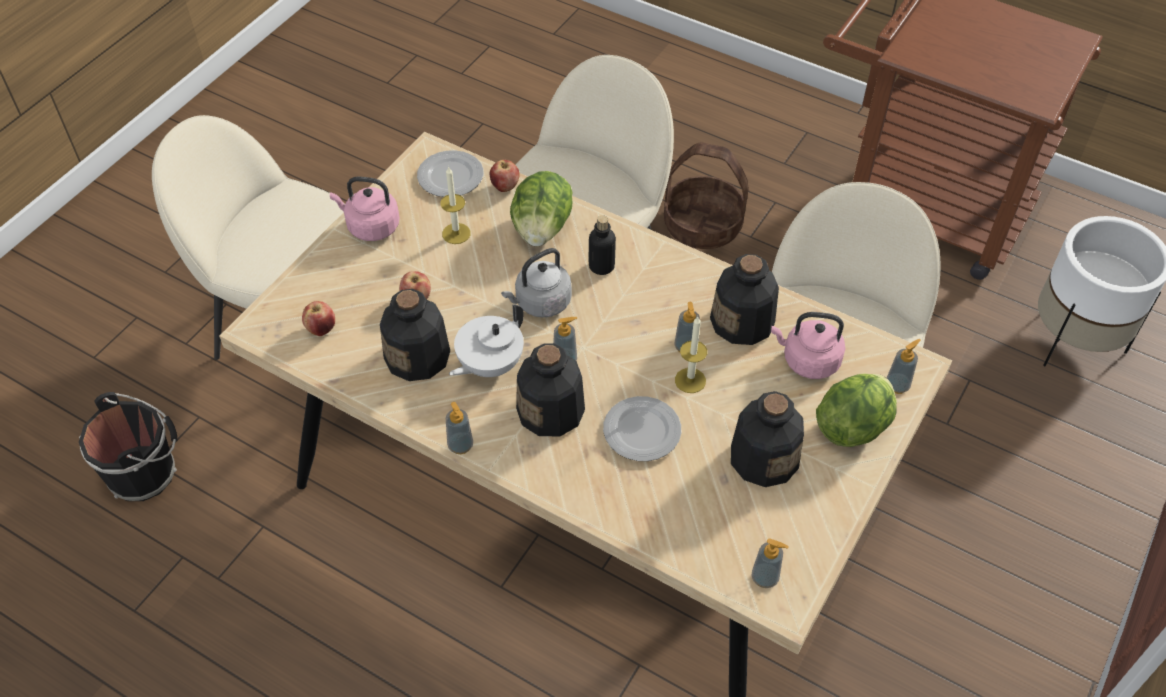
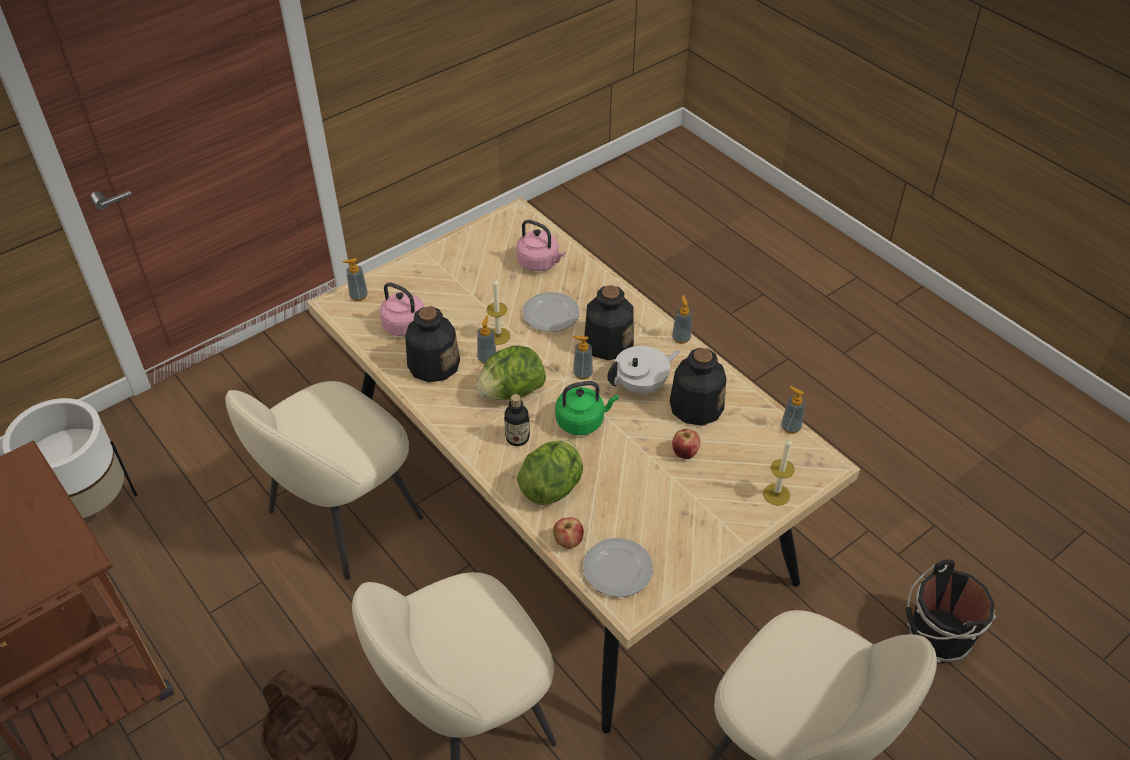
camera: 160 degrees left, 5 degrees down
(321, 329) = (771, 449): apple -> none
(370, 226) = (710, 535): pink kettle -> pink kettle (540, 263)
(456, 233) = (632, 505): candle -> candle (776, 494)
(540, 303) = (582, 421): grey kettle -> green kettle
(763, 457) = (479, 280): bottle -> none
(765, 578) = (520, 226): soap dispenser -> soap dispenser (790, 427)
(853, 426) = (408, 282): lettuce -> lettuce (511, 392)

